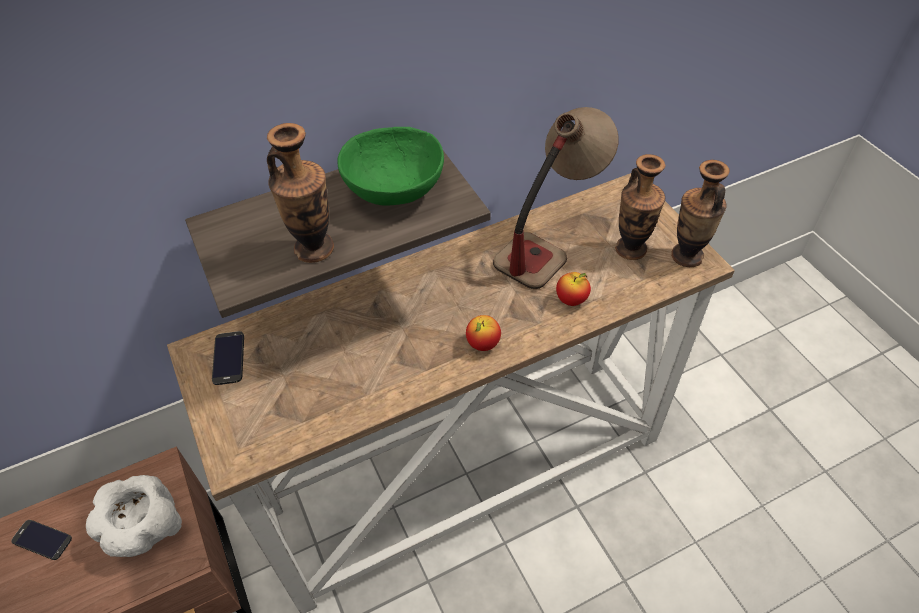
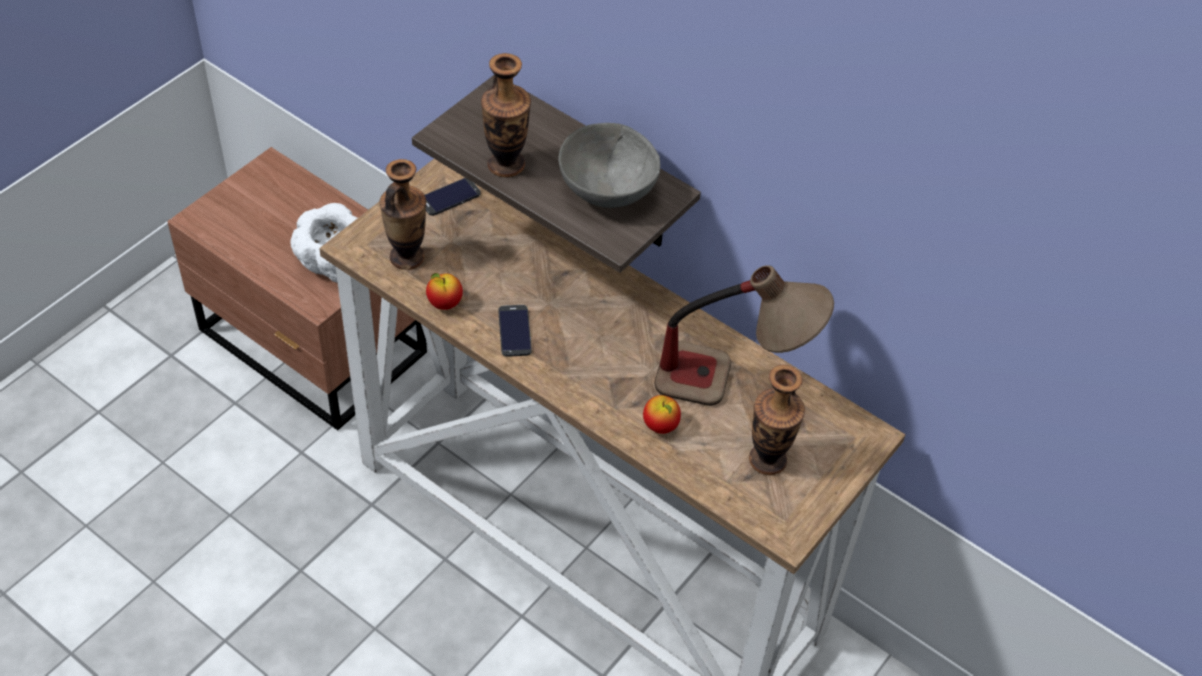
camera: 60 degrees right, 0 degrees up
(42, 540) = (293, 201): phone -> phone (514, 331)
(393, 191) = (606, 189): green bowl -> grey bowl
(483, 344) = (563, 371): apple -> apple (445, 303)
(687, 256) = (789, 515): vase -> vase (407, 257)

